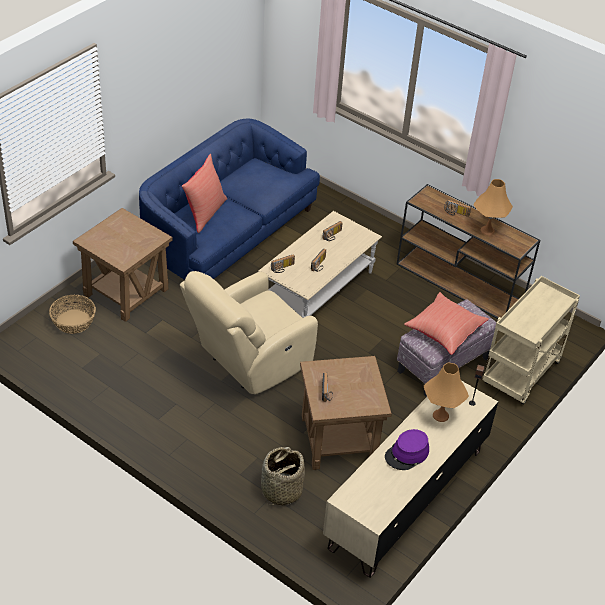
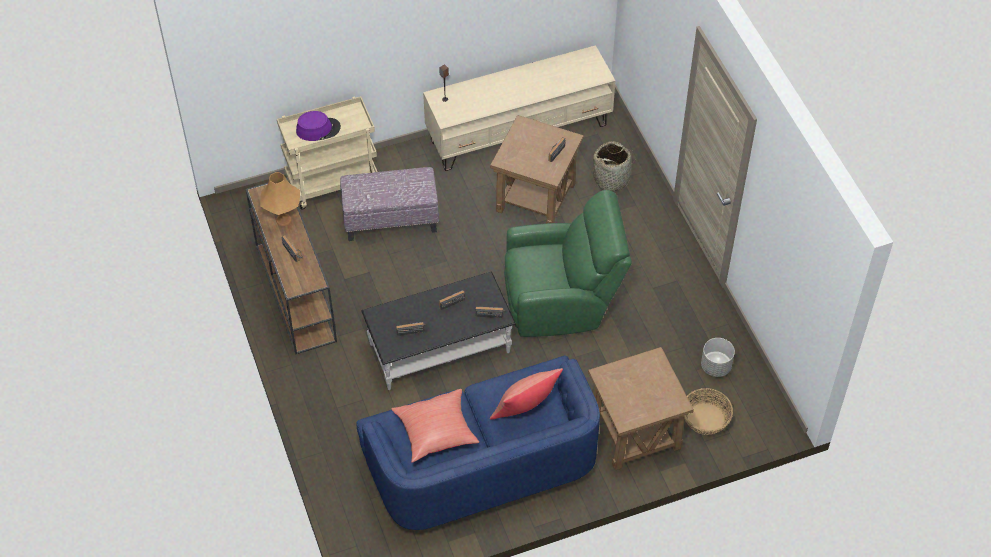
camera: 145 degrees left, 10 degrees up
(84, 362) = (716, 366): none -> grey planter
(248, 361) = (562, 300): beige armchair -> green armchair
(318, 289) = (439, 348): beige coffee table -> black coffee table
(407, 454) = (530, 85): purple hat -> purple hat (318, 129)
(440, 415) = (478, 100): orange table lamp -> none
(444, 331) = (397, 186): red pillow -> red pillow (436, 433)

